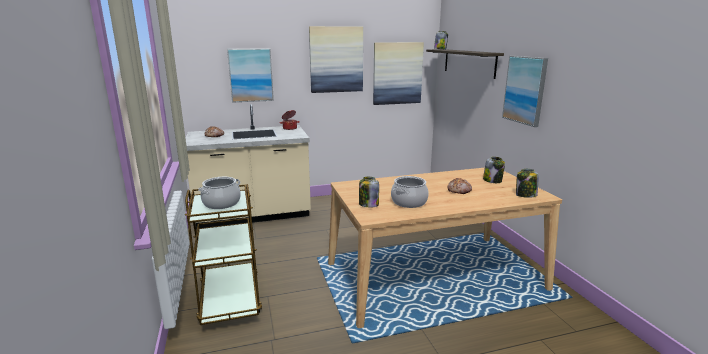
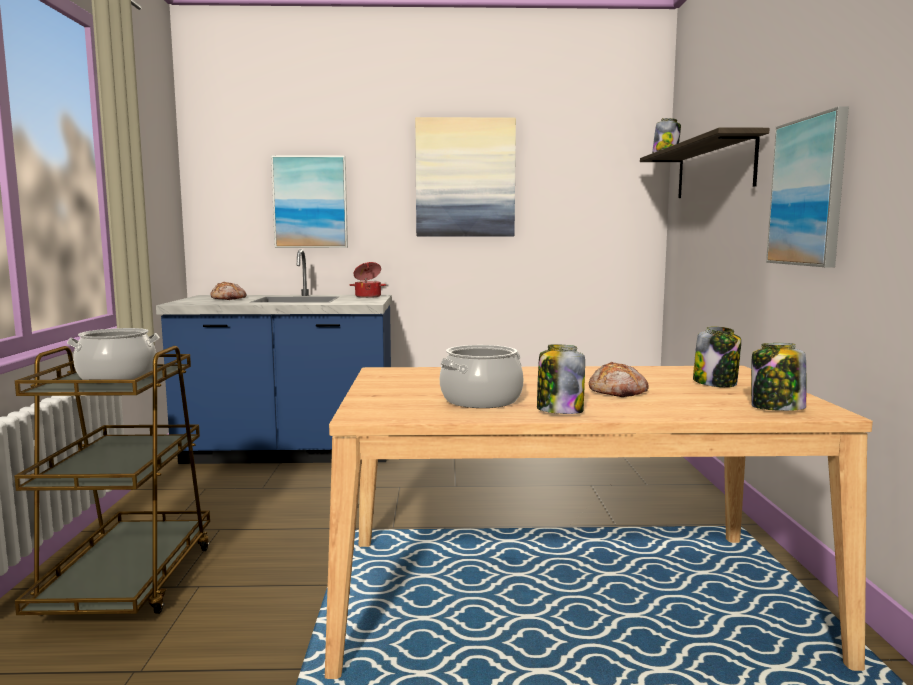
camera: 15 degrees right, 10 degrees down
(253, 215) = (289, 452): beige counter -> blue counter
(368, 204) = (389, 398): jar -> jar (559, 411)
(397, 73) = (585, 206): picture -> none

